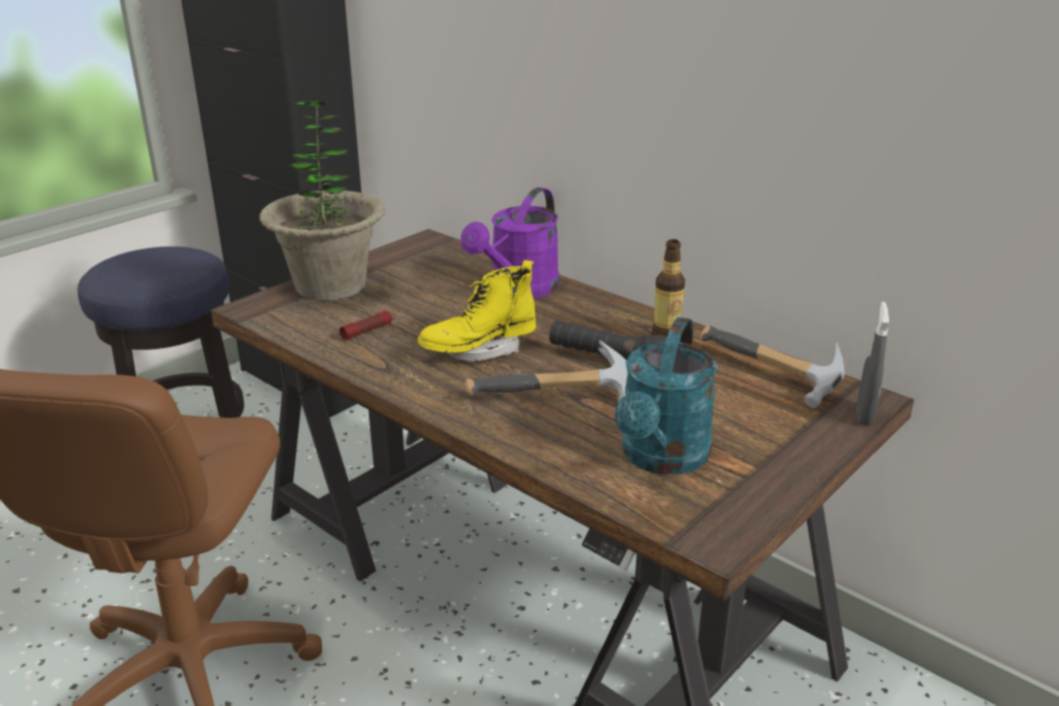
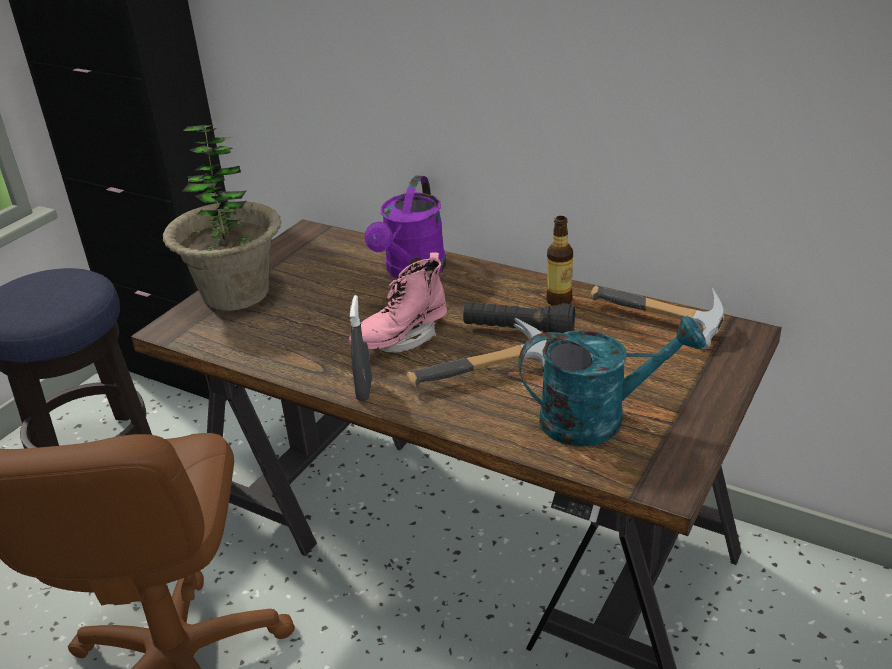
camera: 10 degrees left, 5 degrees up
(367, 331) = (290, 336): flashlight -> none
(479, 350) = (401, 339): yellow boot -> pink boot
(661, 458) = (598, 418): turquoise watering can -> turquoise watering can turned 105 degrees counterclockwise
(864, 415) = (747, 348): grey spray bottle -> grey spray bottle (364, 390)

